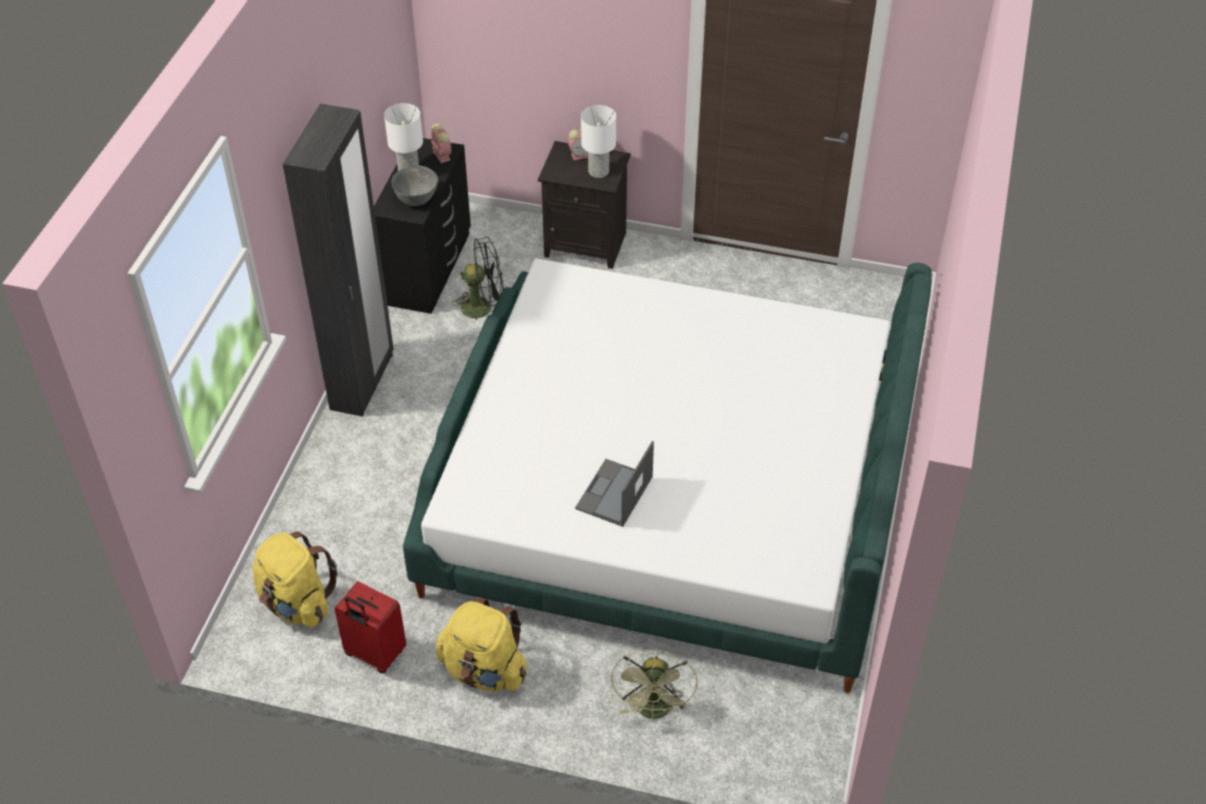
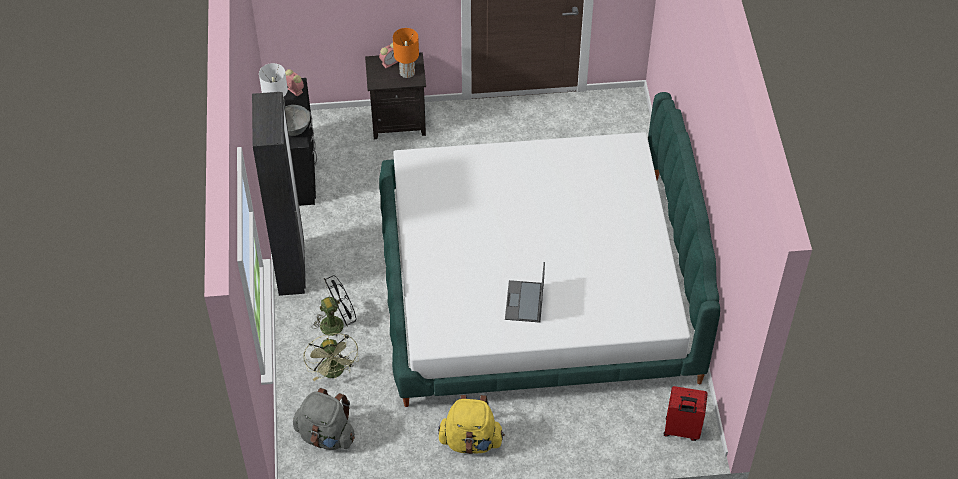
camera: 20 degrees left, 5 degrees up
(296, 603) = (326, 435): yellow backpack -> grey backpack
(374, 654) = (394, 453): red suitcase -> red suitcase (681, 430)
(483, 306) = (349, 189): black fan -> black fan (337, 323)
(599, 171) = (407, 72): white table lamp -> orange table lamp
(654, 711) = (589, 432): green fan -> green fan (334, 373)

